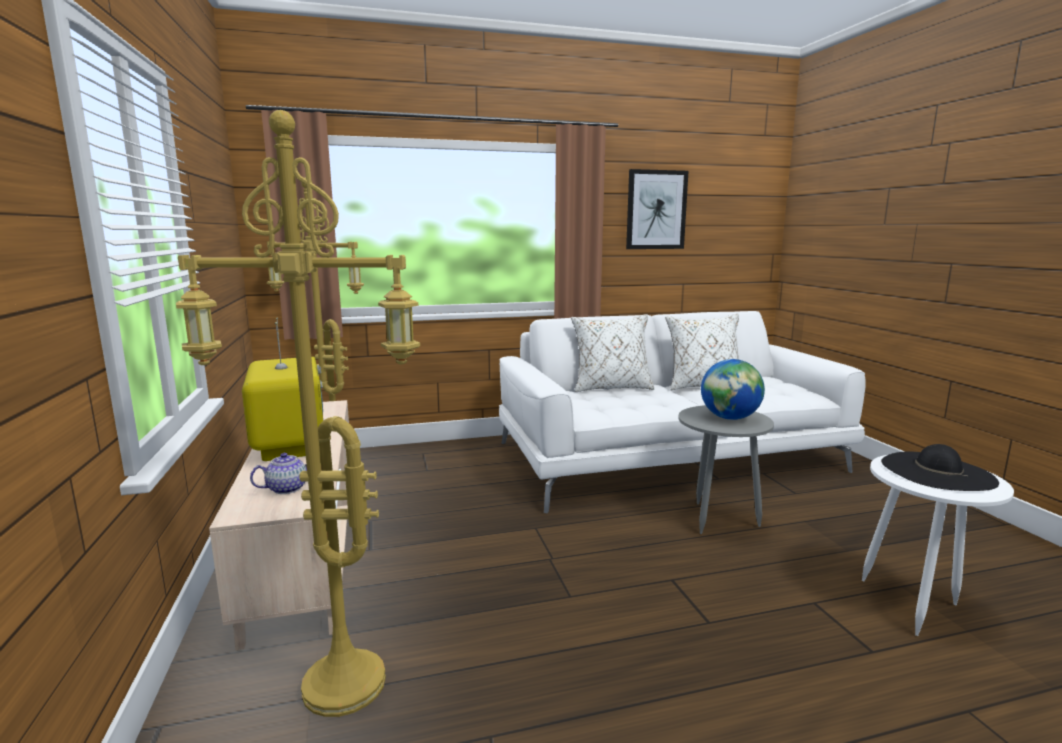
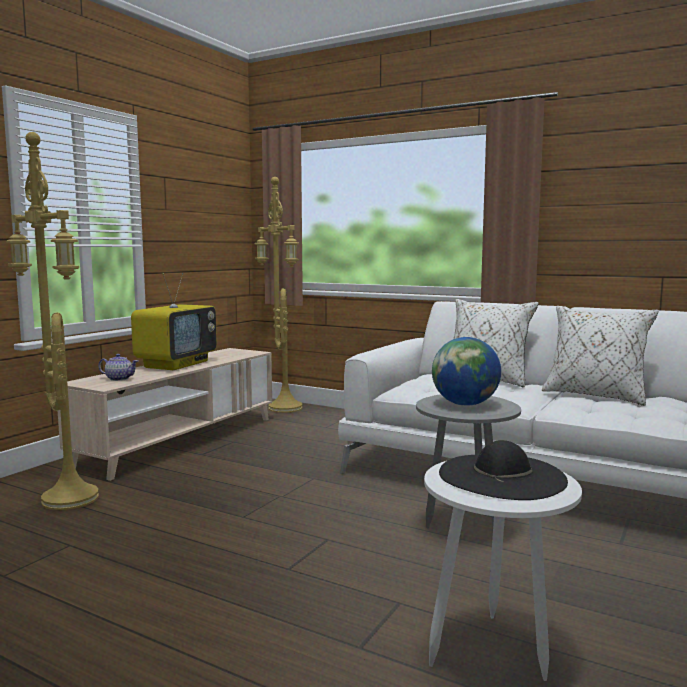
camera: 45 degrees right, 5 degrees down
(656, 210) = (620, 185): picture -> none

